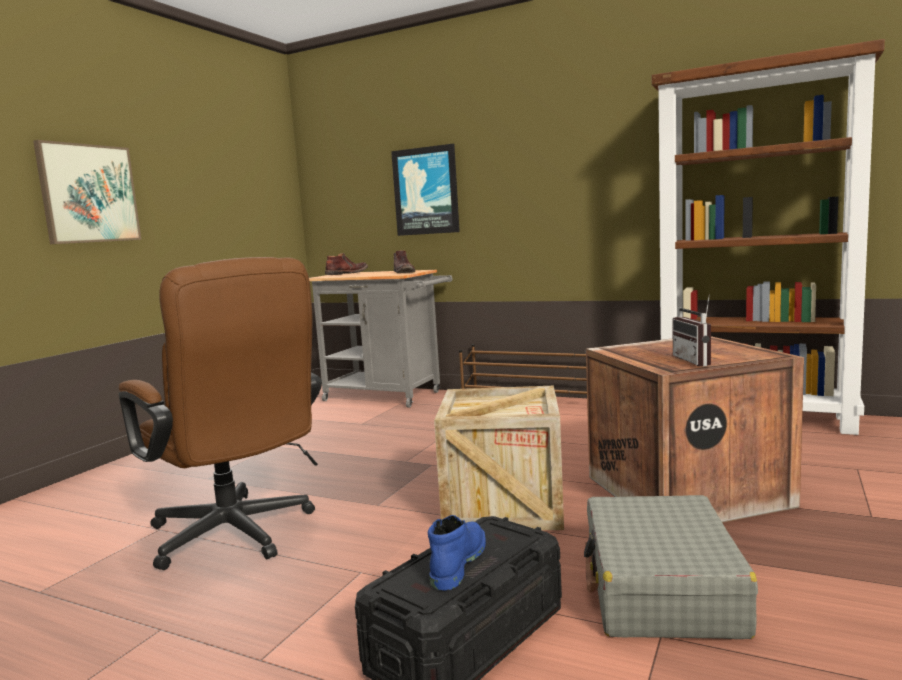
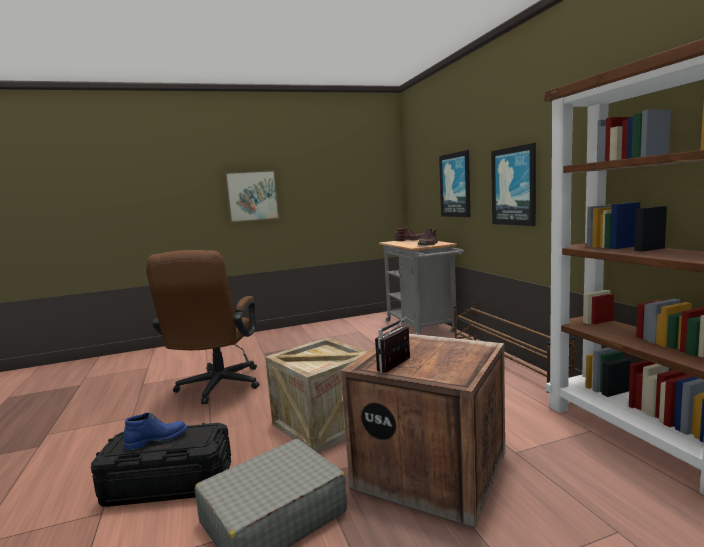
camera: 45 degrees right, 0 degrees up
(539, 188) = (514, 186): none -> picture

